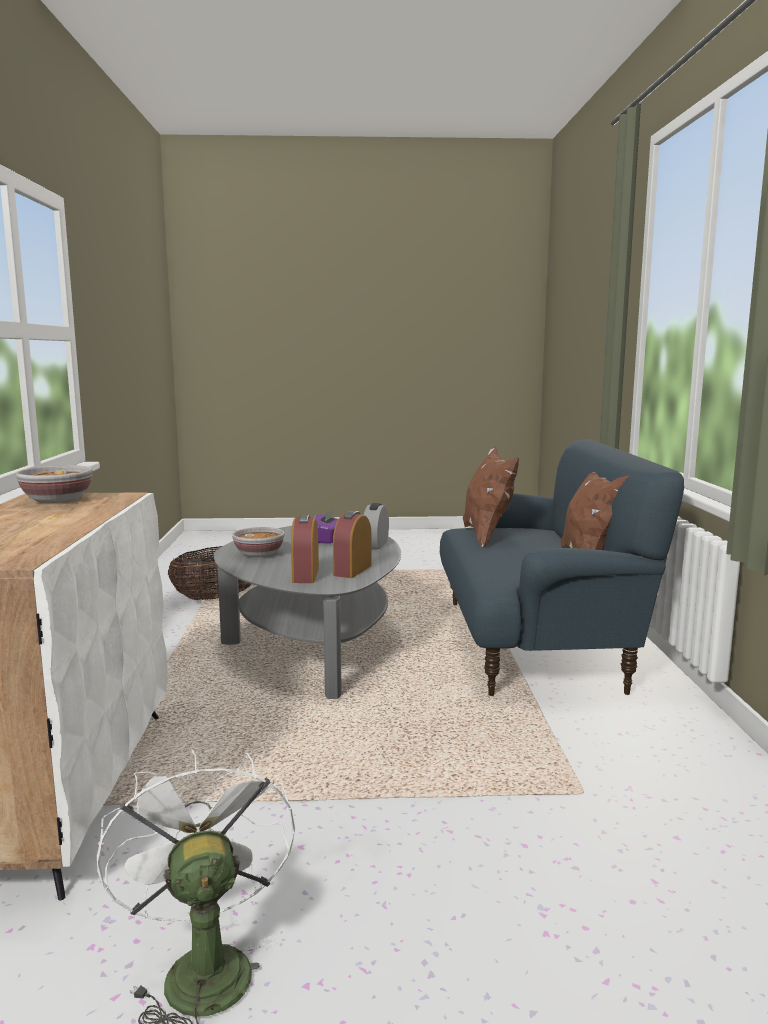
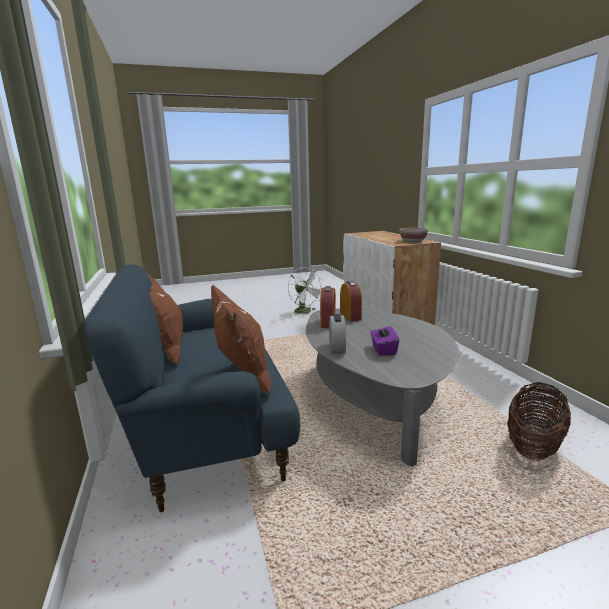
camera: 165 degrees right, 5 degrees up
(259, 554) = (405, 327): bowl -> none

